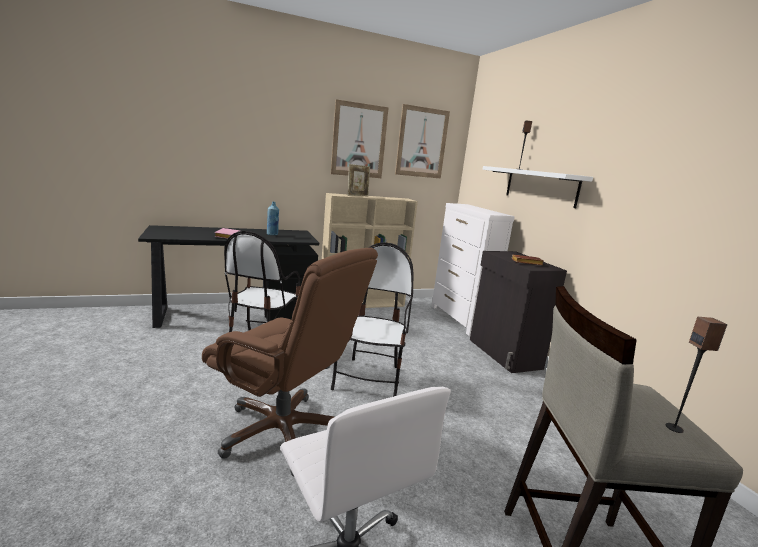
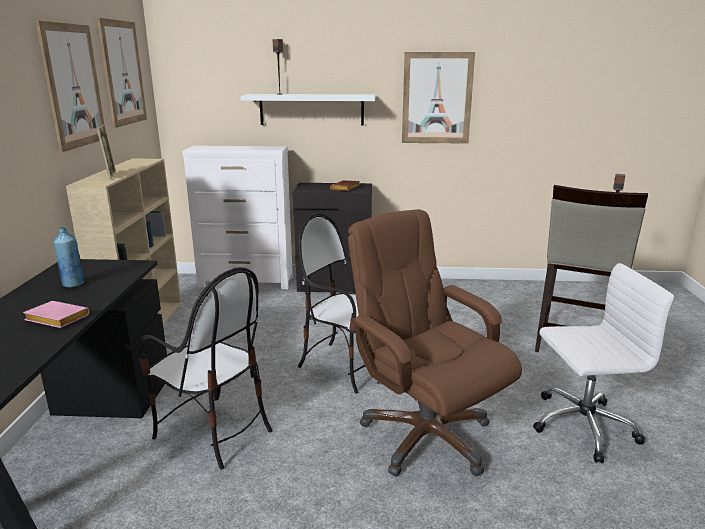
camera: 65 degrees left, 5 degrees up
(283, 432) = (425, 435): brown office chair -> brown office chair turned 90 degrees counterclockwise
(656, 188) = (437, 98): none -> picture

